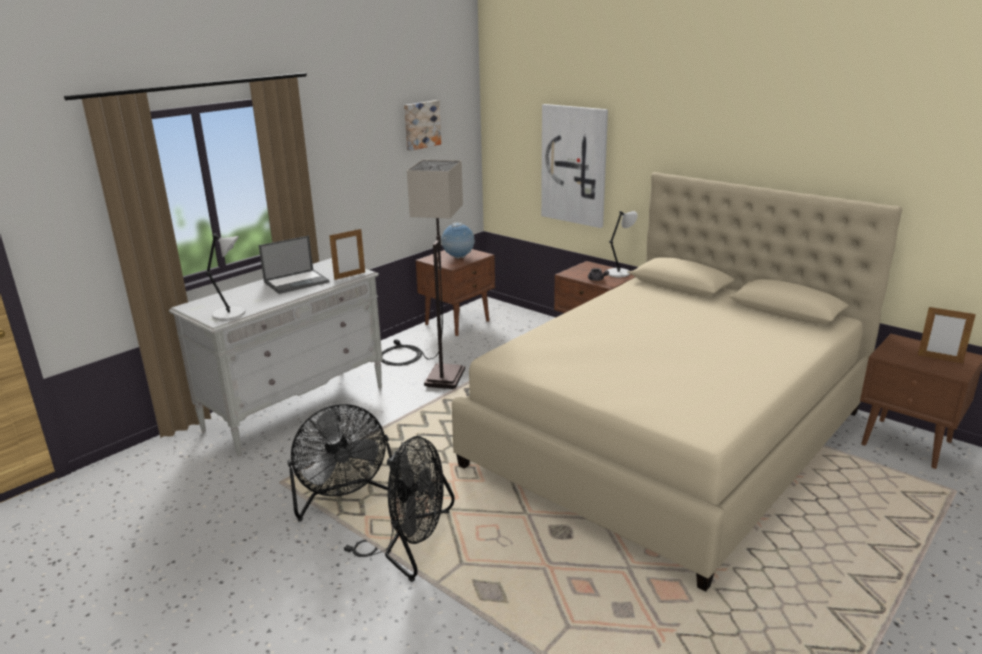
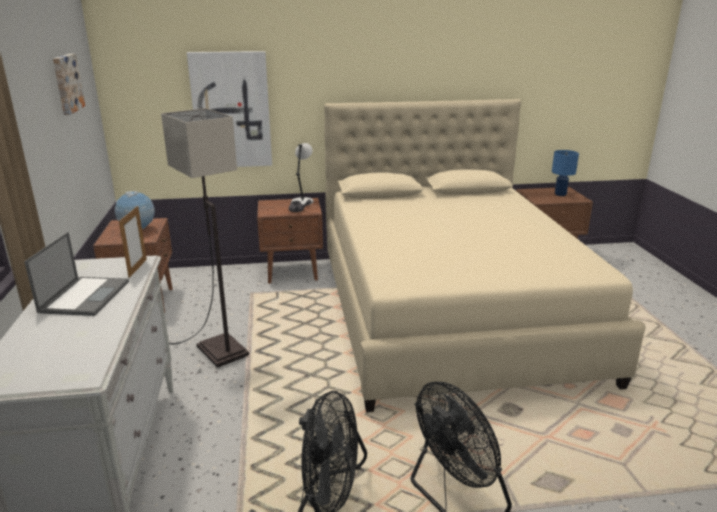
camera: 50 degrees left, 0 degrees up
(231, 314) = (86, 362): grey table lamp -> none
(940, 359) = (560, 194): picture frame -> blue table lamp

